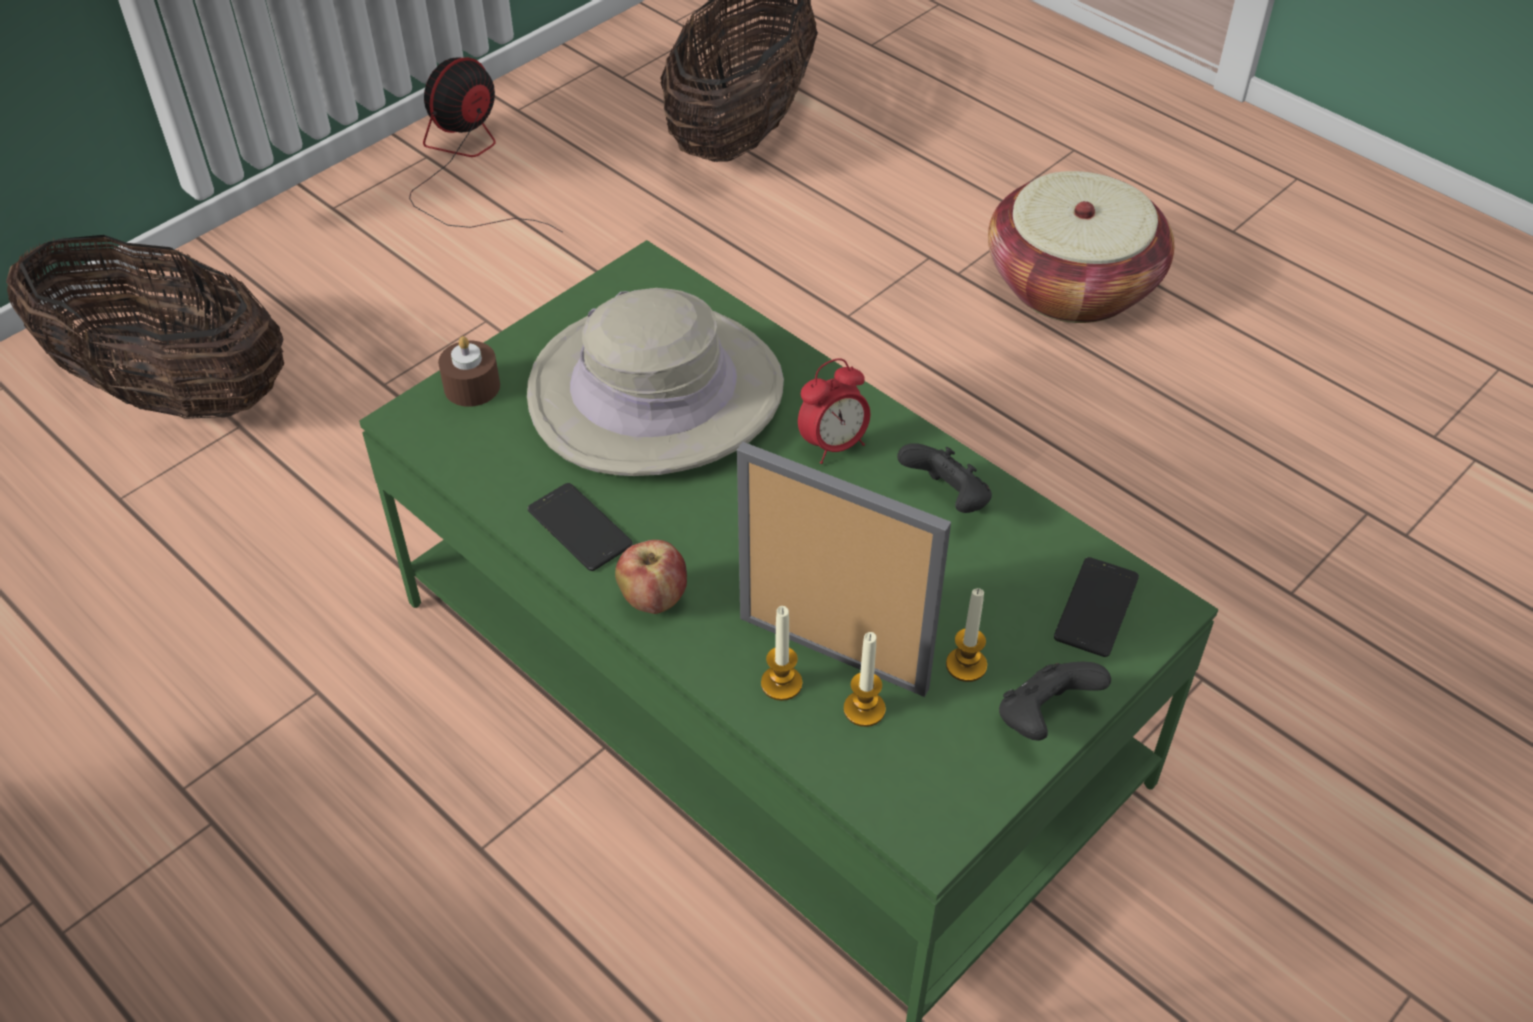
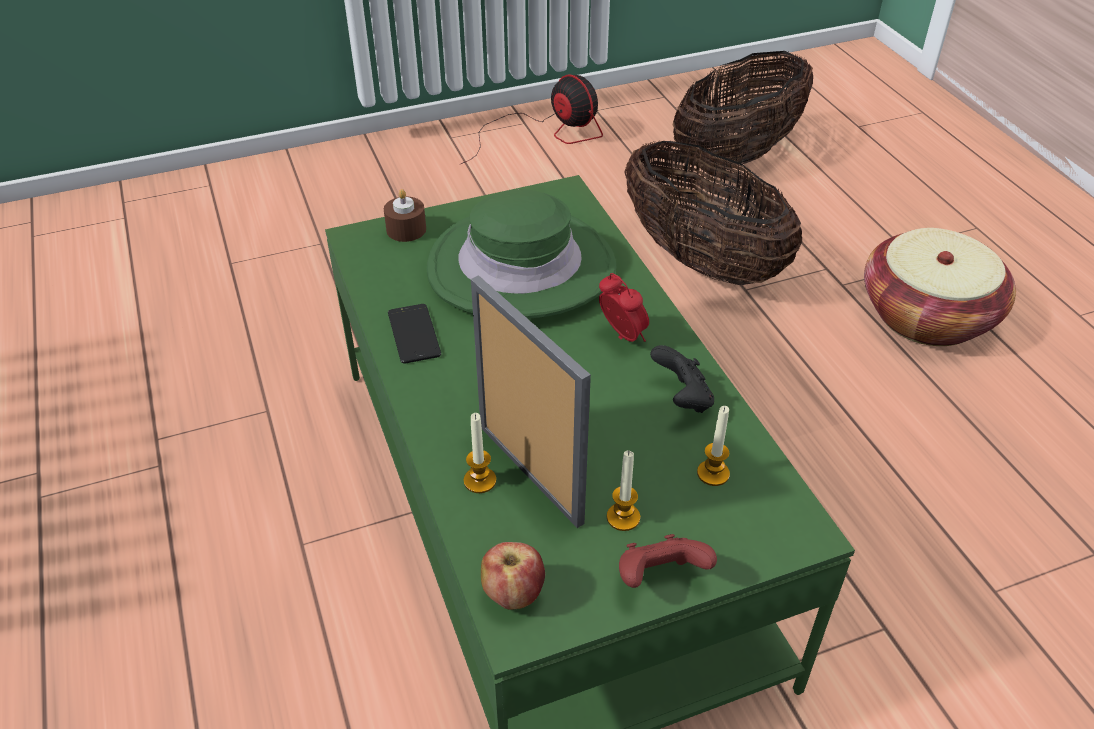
camera: 25 degrees right, 5 degrees down
(173, 392) = (297, 213): basket -> basket (702, 261)
(468, 165) = (546, 133): fan -> fan turned 75 degrees clockwise
(654, 599) = (431, 395): apple -> apple (513, 594)
(656, 392) = (521, 267): beige hat -> green hat
(833, 445) = (622, 336): alarm clock -> alarm clock turned 120 degrees counterclockwise
(864, 709) = (527, 520): candle -> candle (713, 473)
(1044, 717) = (659, 577): black game controller -> red game controller
(1096, 607) = (752, 513): phone -> none

